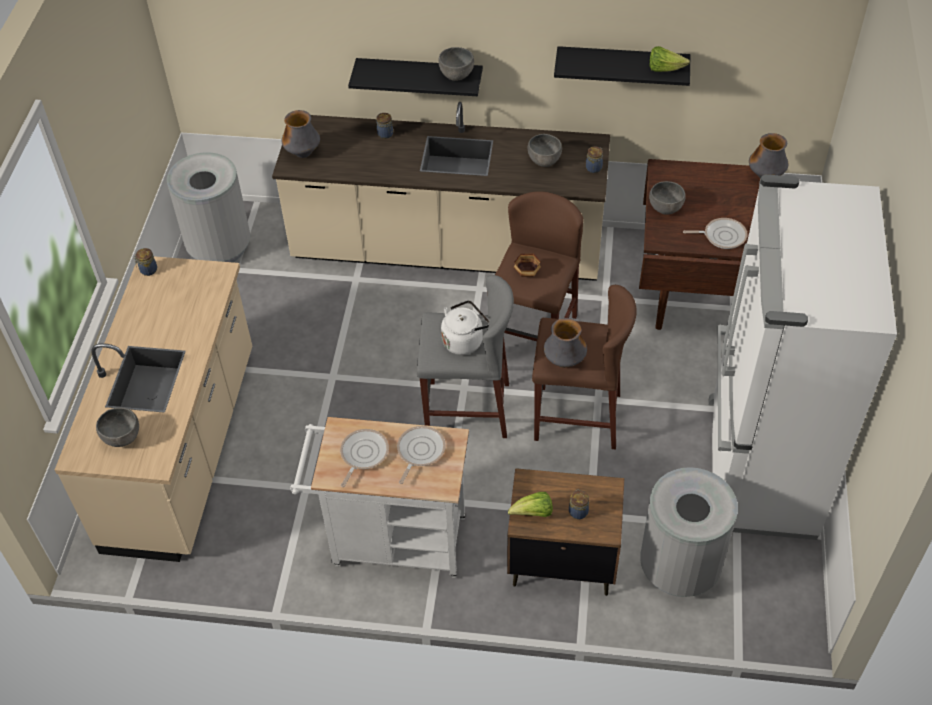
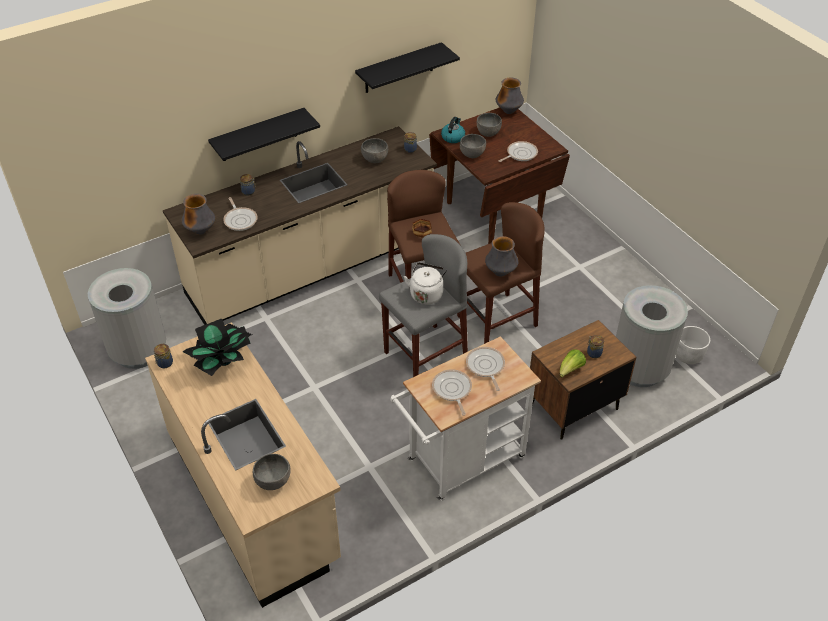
camera: 40 degrees left, 5 degrees down
(195, 298) = (223, 361): none -> potted plant
(349, 160) = (240, 220): none -> frying pan
(456, 76) = (293, 120): grey bowl -> grey bowl (488, 133)
(664, 69) = (436, 56): lettuce -> none
(666, 177) = (453, 137): none -> kettle
(754, 589) = (688, 355): none -> white planter
(757, 468) = (623, 290): white fridge -> none

